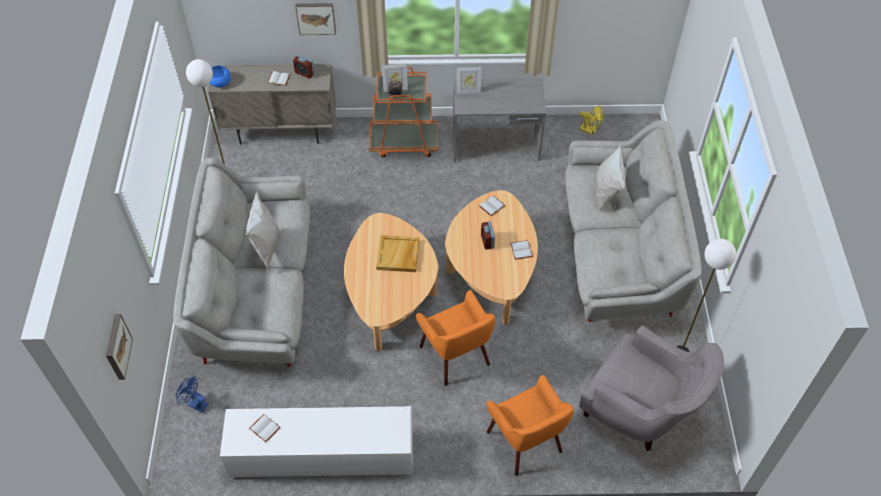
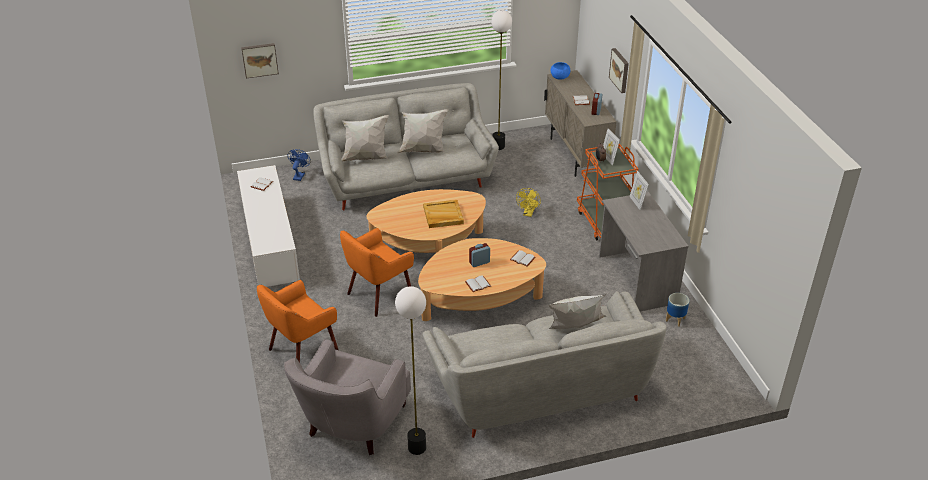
camera: 75 degrees right, 15 degrees down
(257, 307) = (365, 158): none -> white pillow
(556, 136) = (675, 319): none -> planter
(590, 131) = (699, 344): yellow fan -> yellow fan (528, 213)

